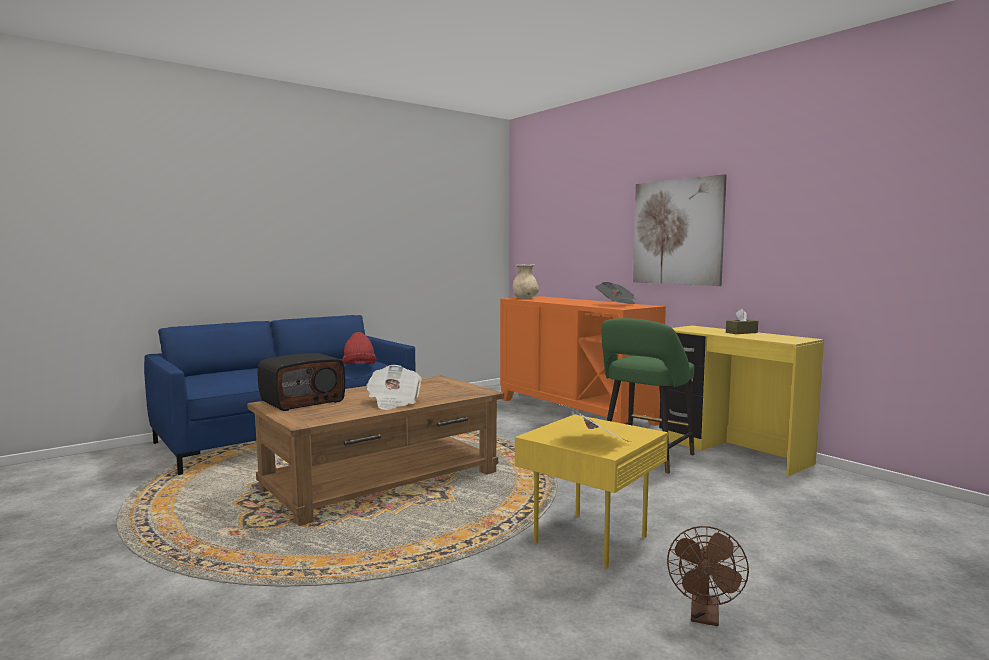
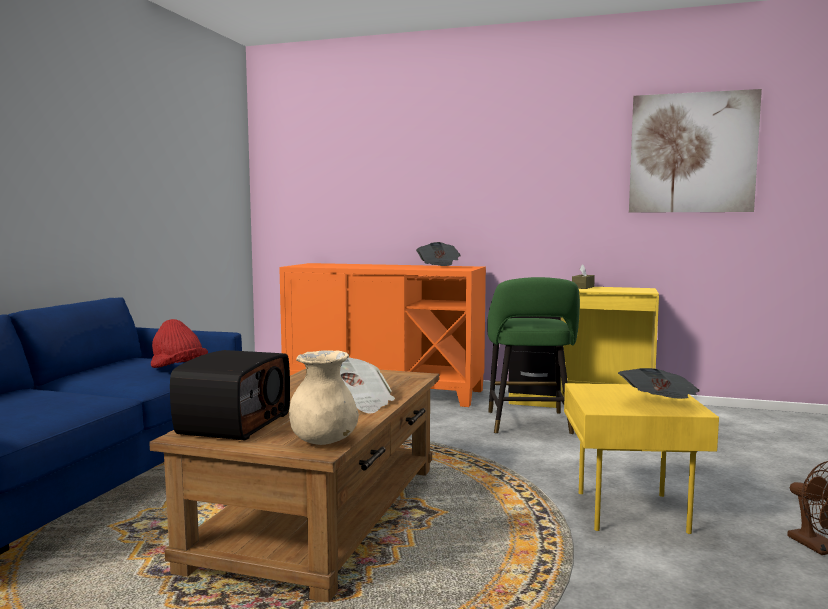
camera: 35 degrees left, 0 degrees up
(525, 298) = (311, 266): beige vase -> beige vase (324, 441)
(677, 232) = (494, 189): picture -> picture (692, 153)

